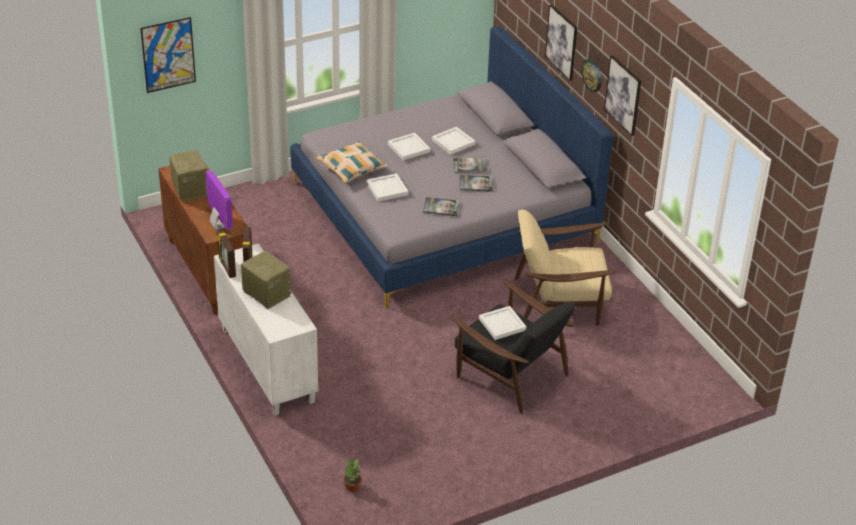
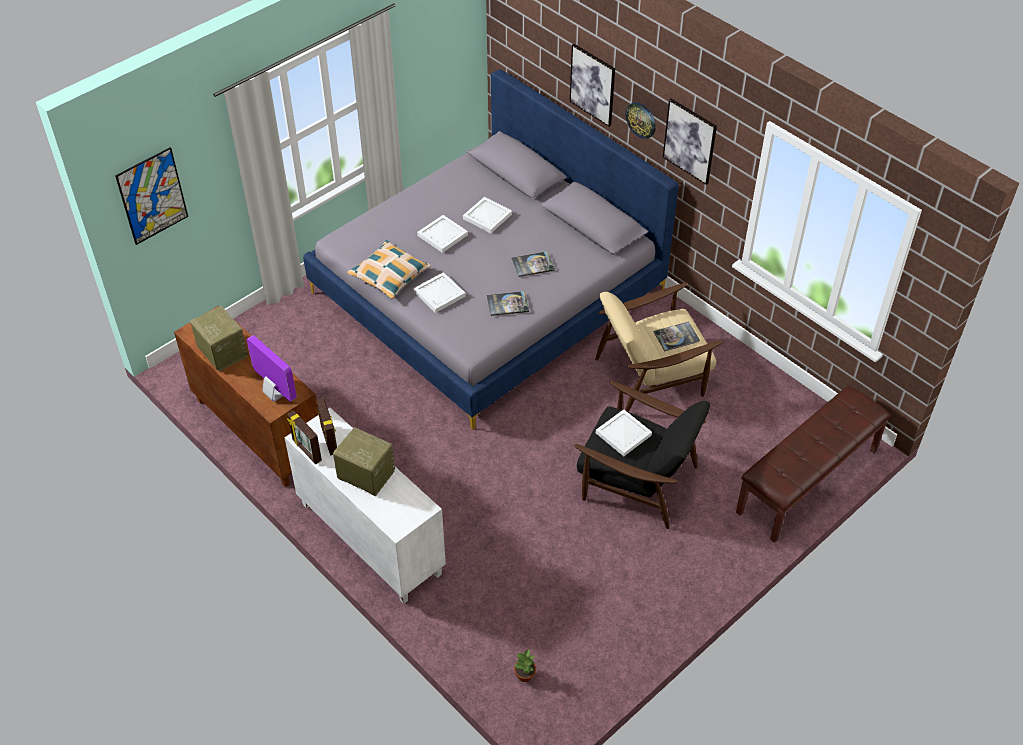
camera: 15 degrees left, 10 degrees up
(470, 165) = (517, 243): book -> book (676, 337)
(662, 407) = (808, 482): none -> brown bench

